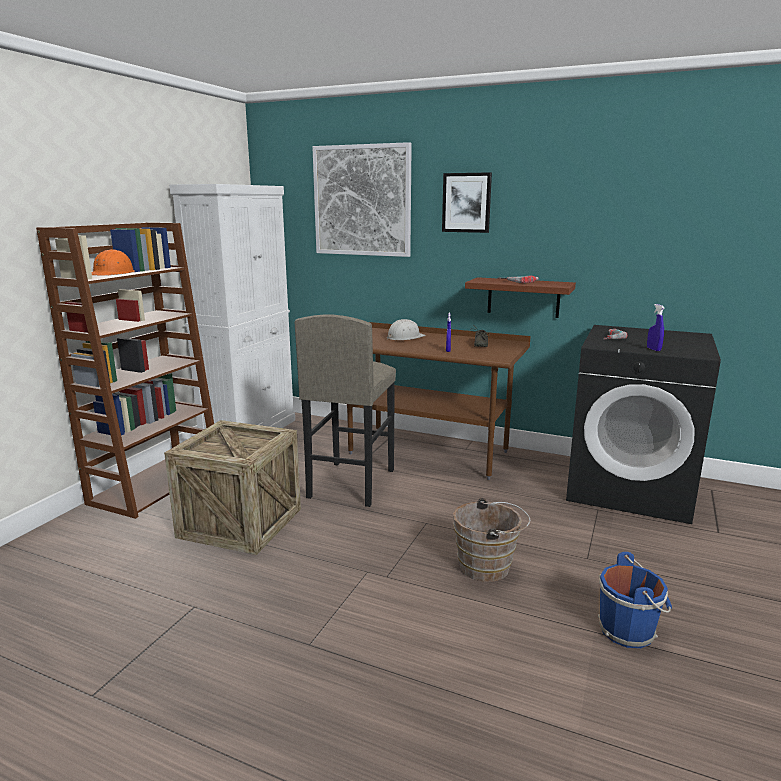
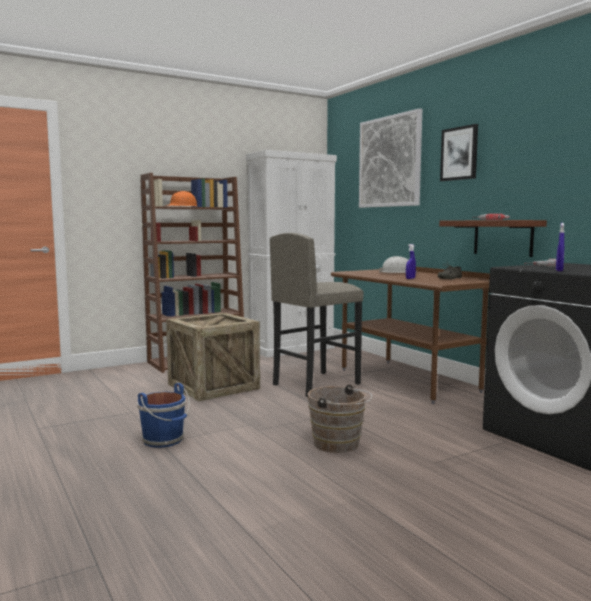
camera: 35 degrees right, 10 degrees down
(629, 630) = (390, 506): blue bucket -> blue bucket (164, 440)

